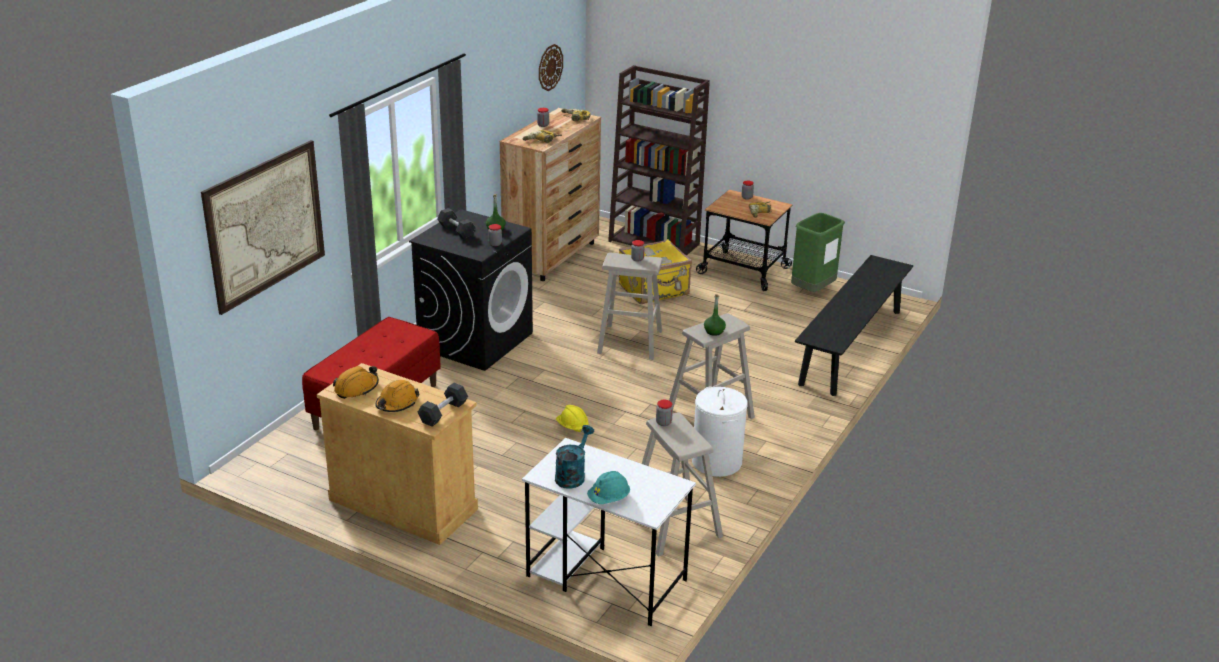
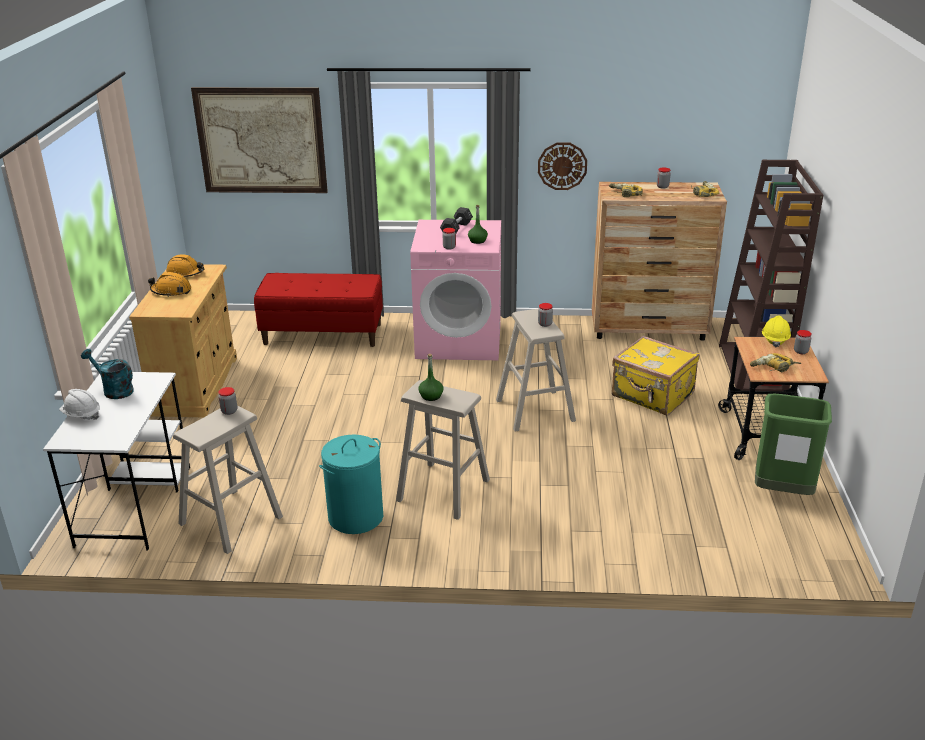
camera: 65 degrees right, 0 degrees up
(443, 413) = (166, 310): black dumbbell -> none
(476, 340) = (459, 341): black washing machine -> pink washing machine
(550, 67) = (708, 133): wall clock -> wall clock (562, 166)
(572, 427) = (358, 423): yellow hard hat -> yellow hard hat (775, 339)
(572, 475) = (114, 390): turquoise watering can -> turquoise watering can turned 150 degrees counterclockwise
(609, 499) = (82, 415): turquoise hard hat -> white hard hat
(716, 462) = (356, 517): white laundry basket -> turquoise laundry basket
(851, 347) = (680, 552): black bench -> none

